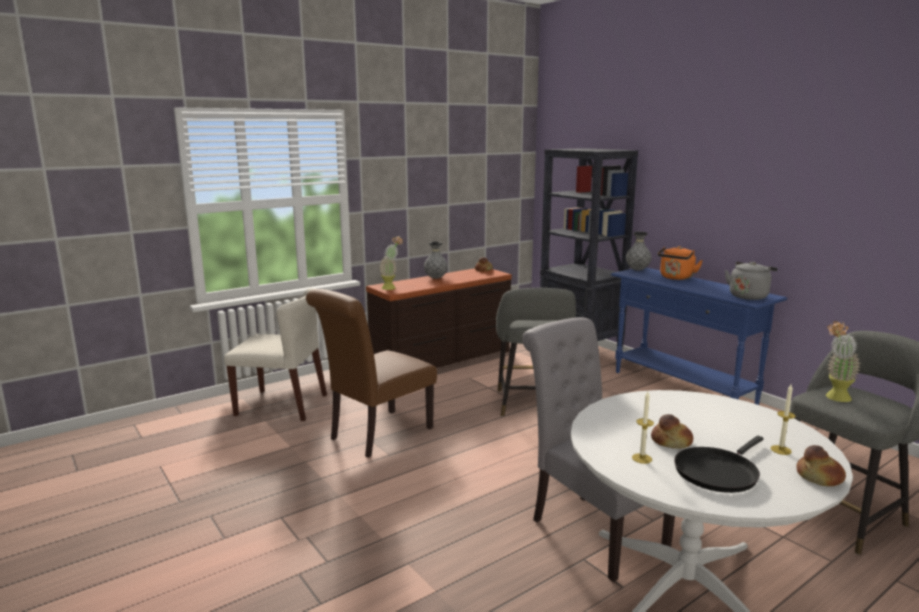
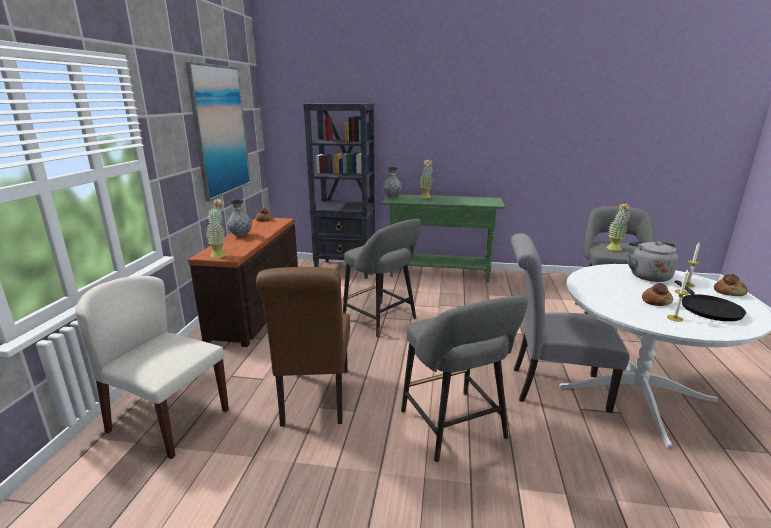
camera: 45 degrees left, 5 degrees up
(282, 405) = (168, 420): beige chair -> beige chair turned 120 degrees counterclockwise
(438, 504) = (455, 428): none -> grey stool
(457, 174) = (220, 131): none -> picture
(676, 278) = (426, 197): orange kettle -> potted plant
(683, 388) = (440, 274): blue console table -> green console table
(749, 296) = (487, 201): grey kettle -> grey kettle (648, 276)

